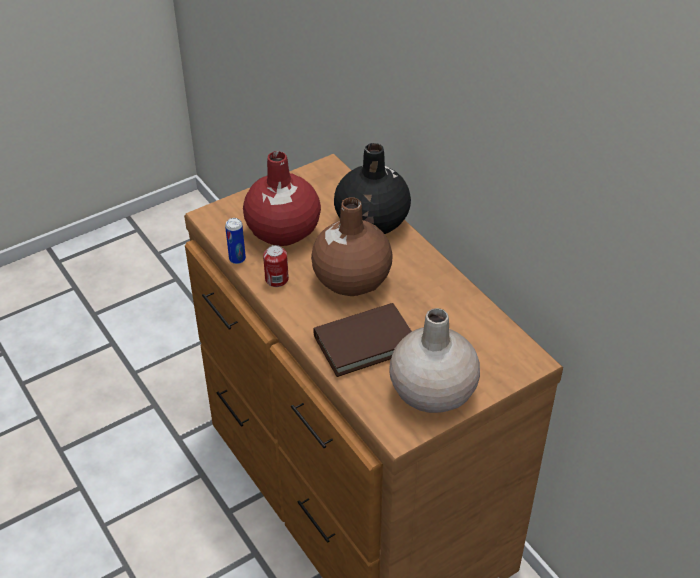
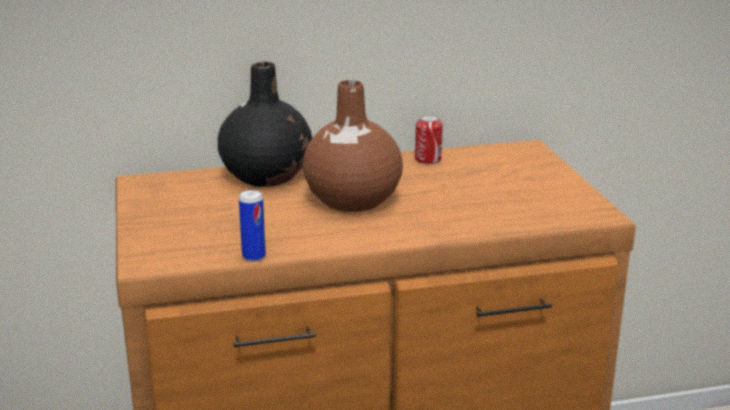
camera: 70 degrees left, 20 degrees down
(277, 279) = (315, 239): can -> can (428, 159)
(282, 231) = (230, 223): red vase -> none
(365, 343) = (459, 209): brown book -> none
(432, 392) = (548, 192): beige vase -> none

